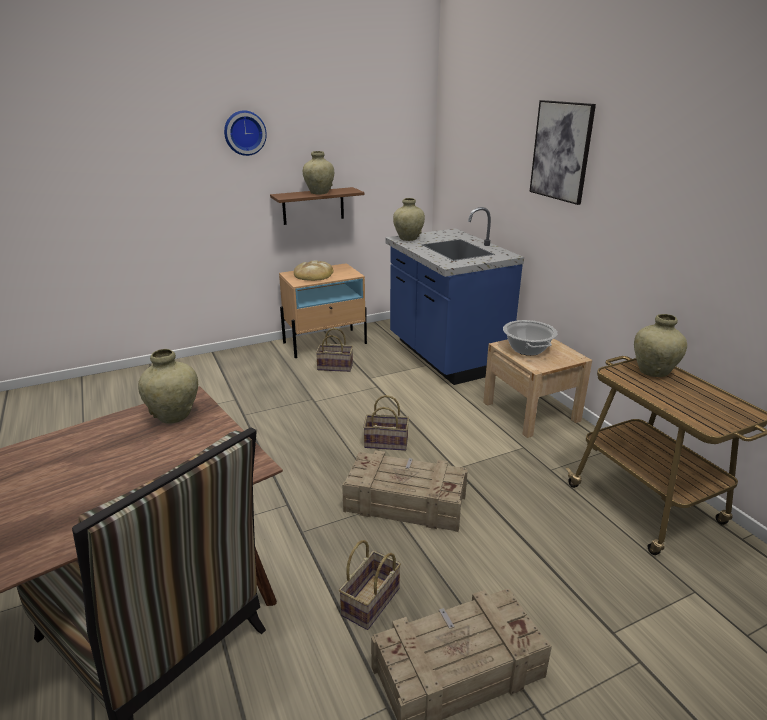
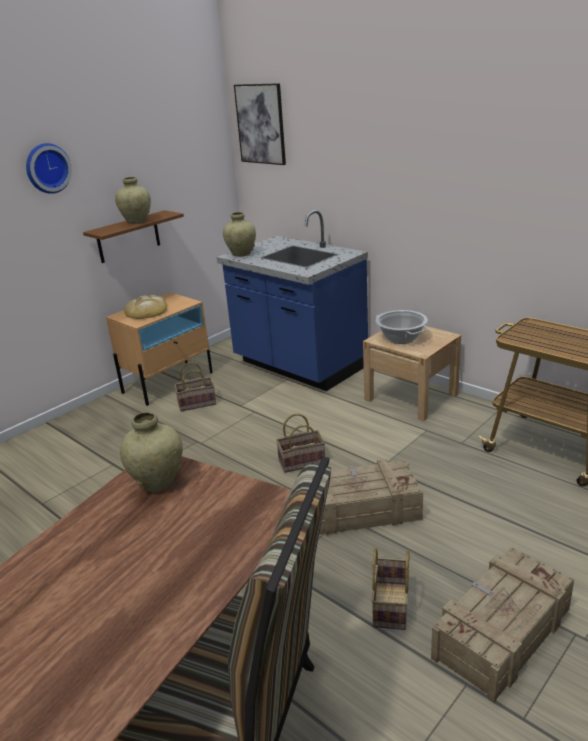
camera: 20 degrees left, 0 degrees up
(561, 151) = (393, 146): picture -> picture (261, 124)
(653, 372) = (539, 330): beige vase -> none

